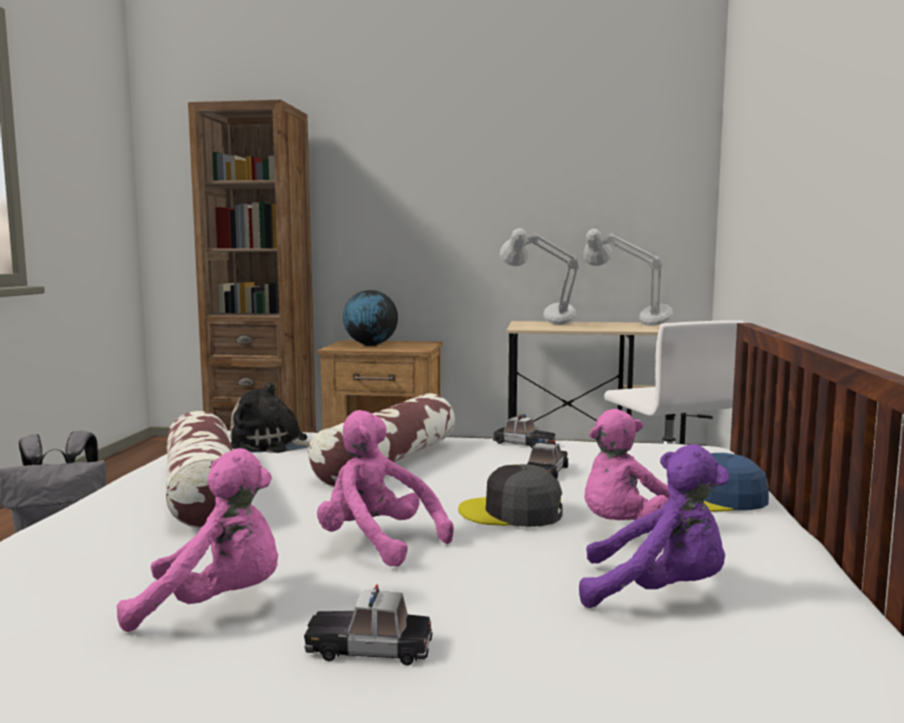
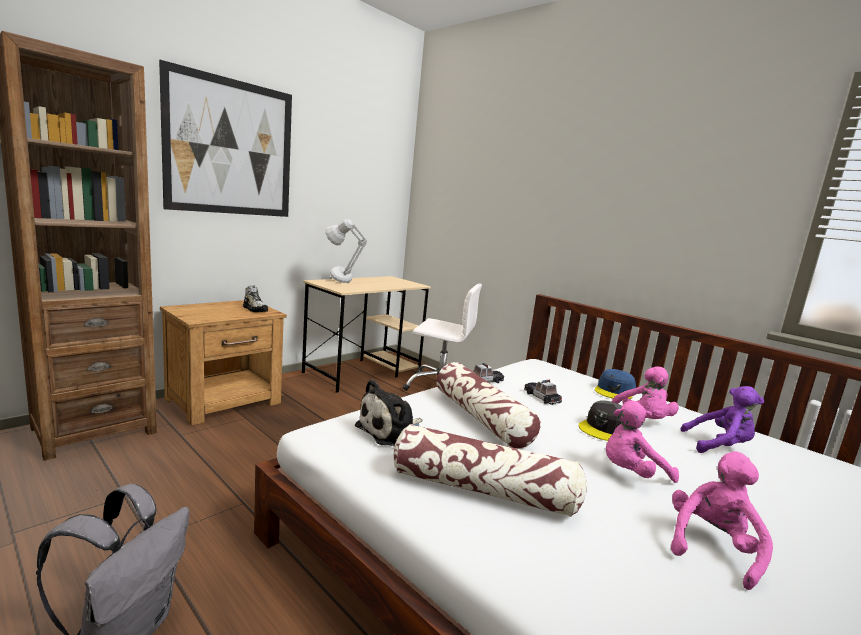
camera: 55 degrees left, 5 degrees up
(370, 345) = (212, 311): globe -> none
(370, 646) = (770, 523): toy car -> none
(412, 347) = (255, 309): none -> shoe
(418, 163) = (231, 148): none -> picture
(629, 325) = (384, 281): grey table lamp -> none
(658, 593) = (719, 446): purple plush toy -> purple plush toy turned 45 degrees clockwise

